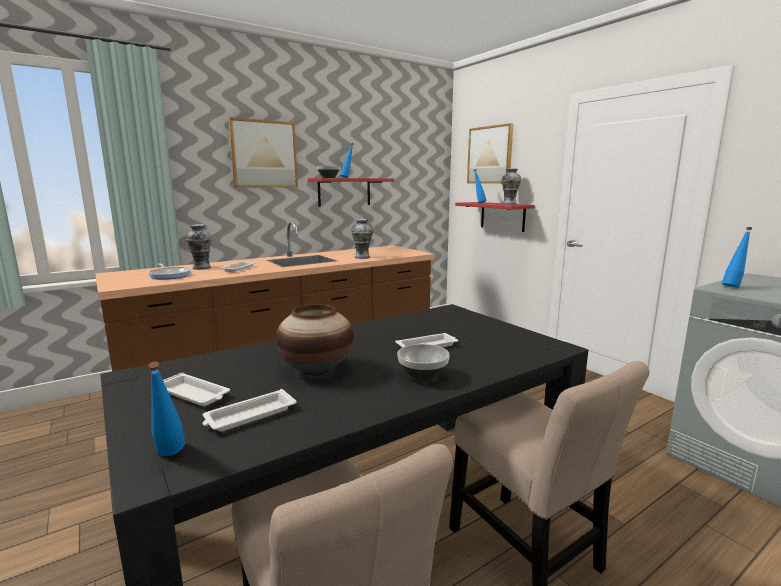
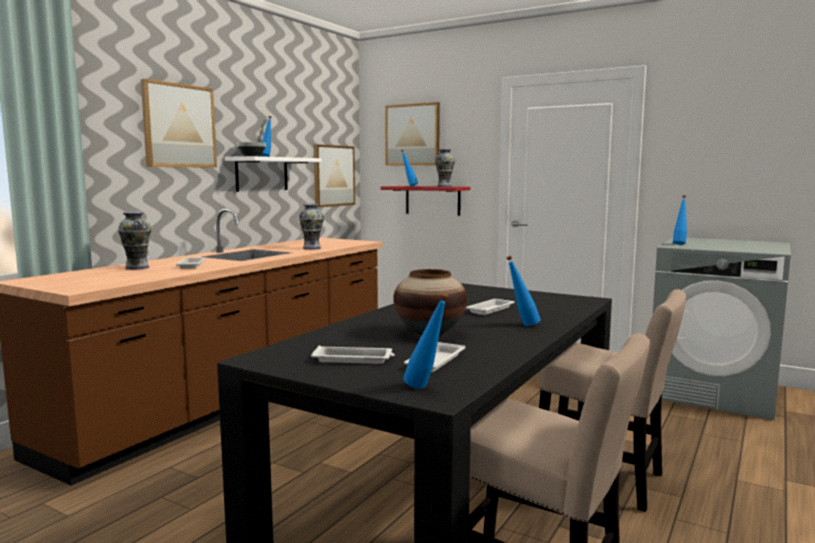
camera: 25 degrees left, 5 degrees down
(170, 275) = (117, 276): frying pan -> none
(344, 192) = (262, 174): red shelf -> white shelf
(419, 192) = (333, 176): none -> picture
(422, 376) = (522, 325): bowl -> blue bottle

